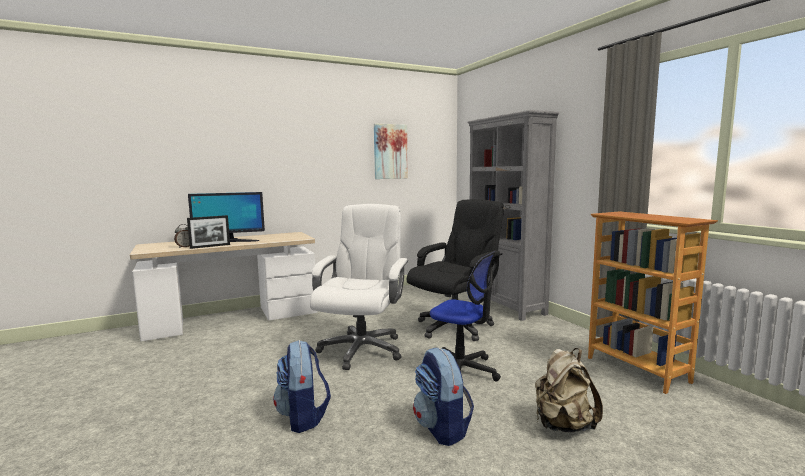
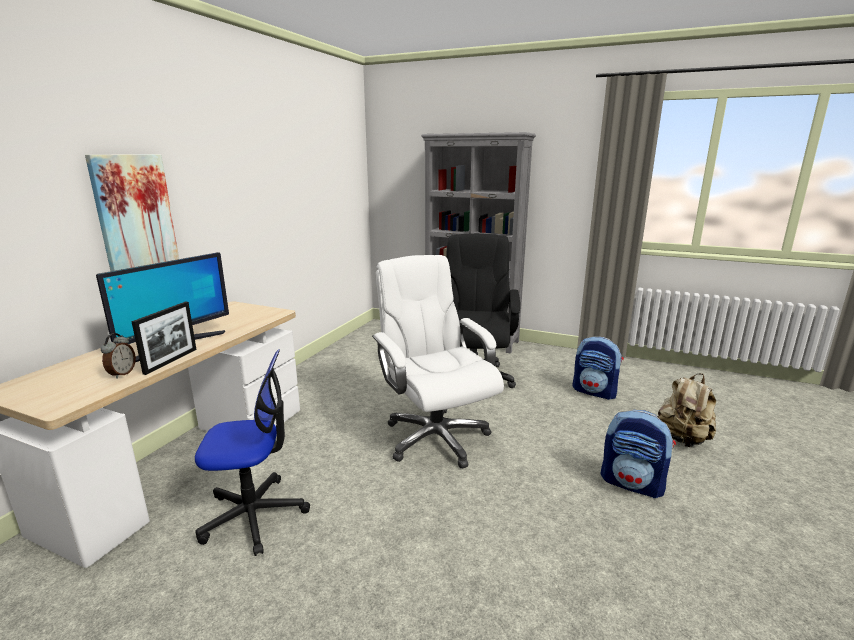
camera: 40 degrees left, 10 degrees up
(303, 417) = (523, 539): backpack -> backpack (595, 392)
(390, 151) = (313, 169): picture -> picture (134, 213)
(461, 371) = (554, 422): office chair -> office chair (254, 515)
(638, 369) = (644, 373): bookcase -> none

